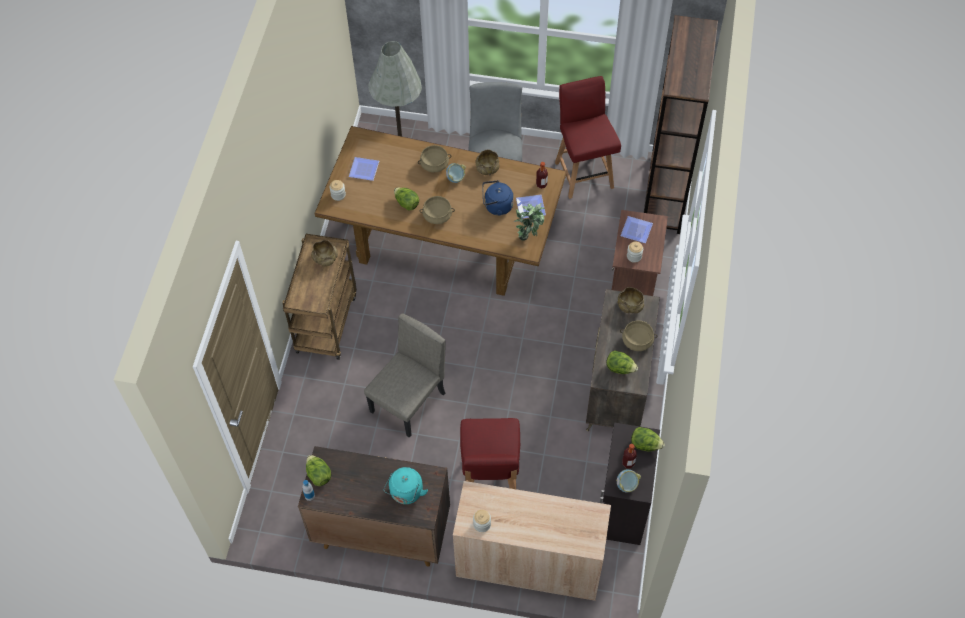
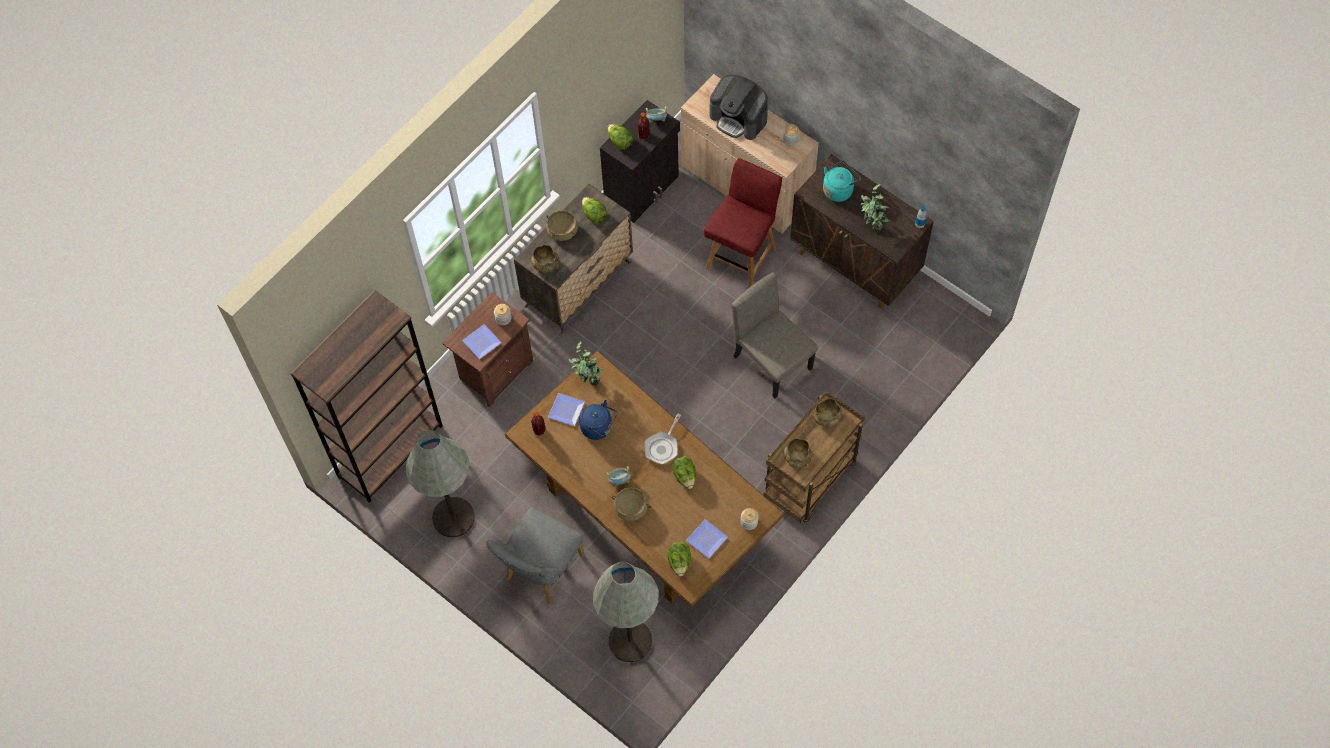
camera: 150 degrees left, 5 degrees up
(318, 475) = (904, 237): lettuce -> lettuce (679, 562)
(355, 471) = (872, 225): none -> potted plant
(408, 403) = (773, 362): beige chair -> beige chair turned 75 degrees clockwise
(437, 216) = (662, 447): beige cooking pot -> frying pan
(487, 168) = (580, 476): beige bowl -> beige bowl (826, 417)
(547, 522) = (739, 118): none -> coffee machine
(583, 173) = (453, 517): red chair -> grey floor lamp

